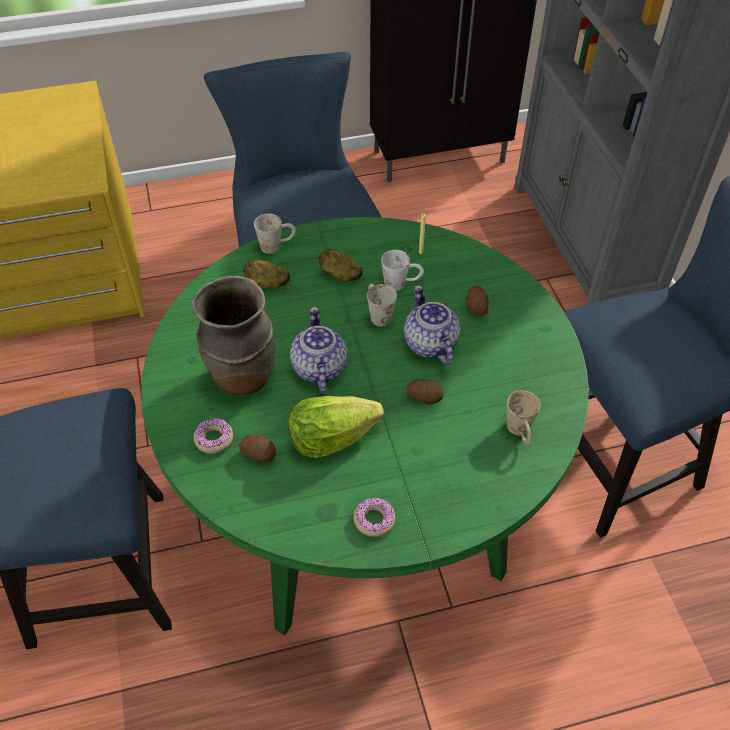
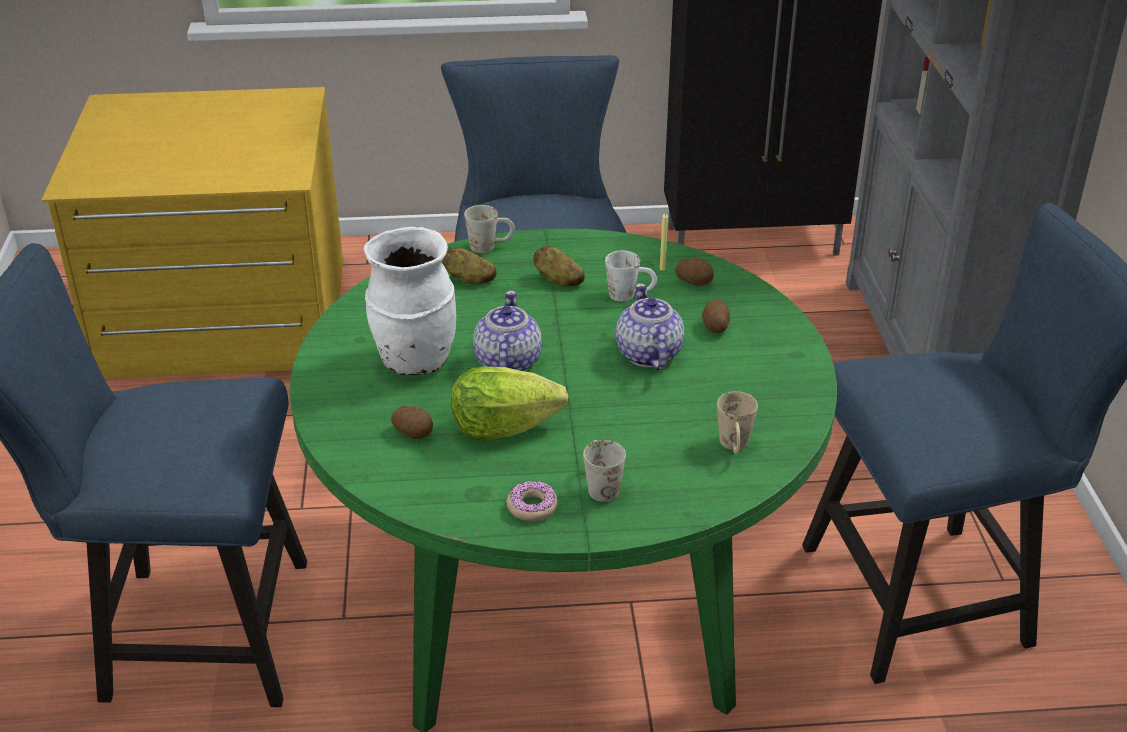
camera: 10 degrees right, 15 degrees down
(214, 439) = (365, 413): donut -> none
(242, 377) = (414, 361): brown vase -> white vase
(378, 314) = (592, 320): white mug -> white mug (600, 485)
(424, 397) = (626, 402): potato -> potato (694, 281)

